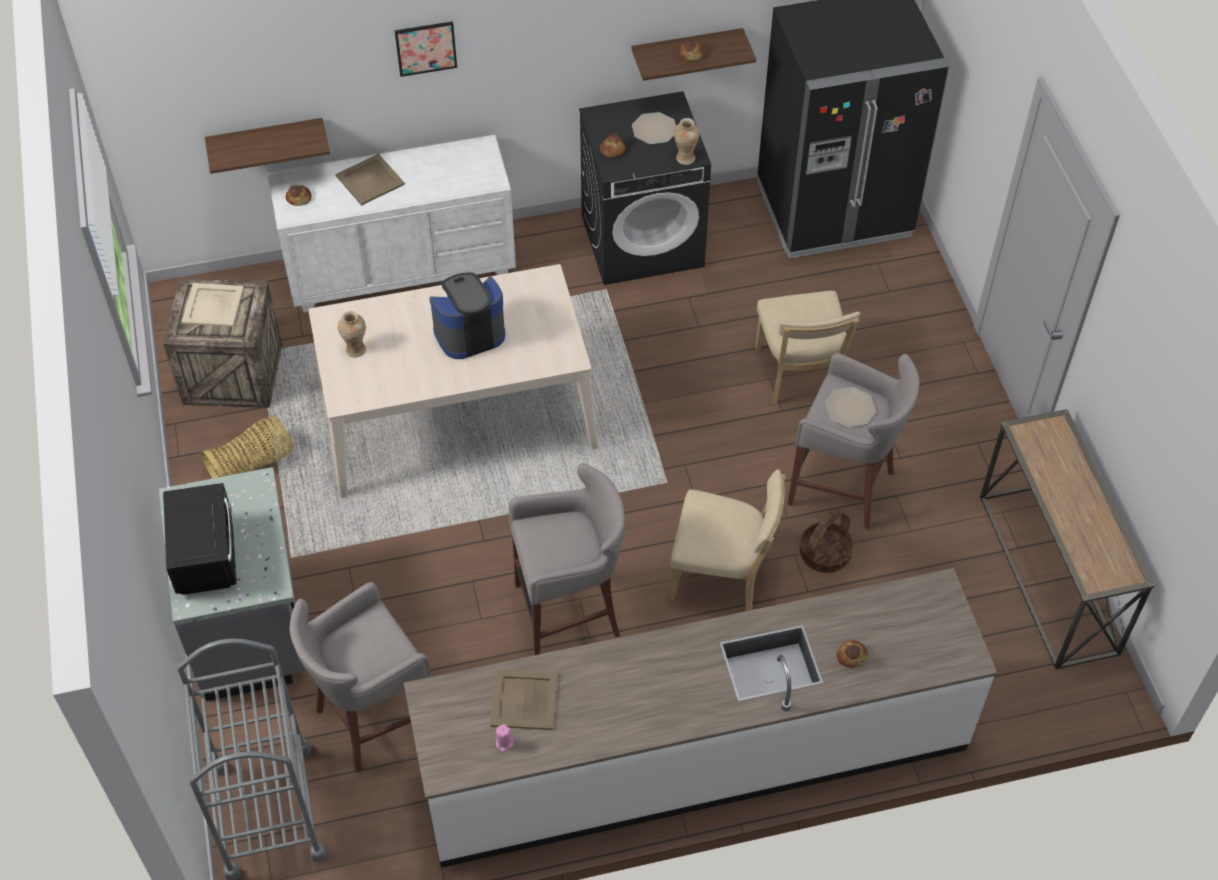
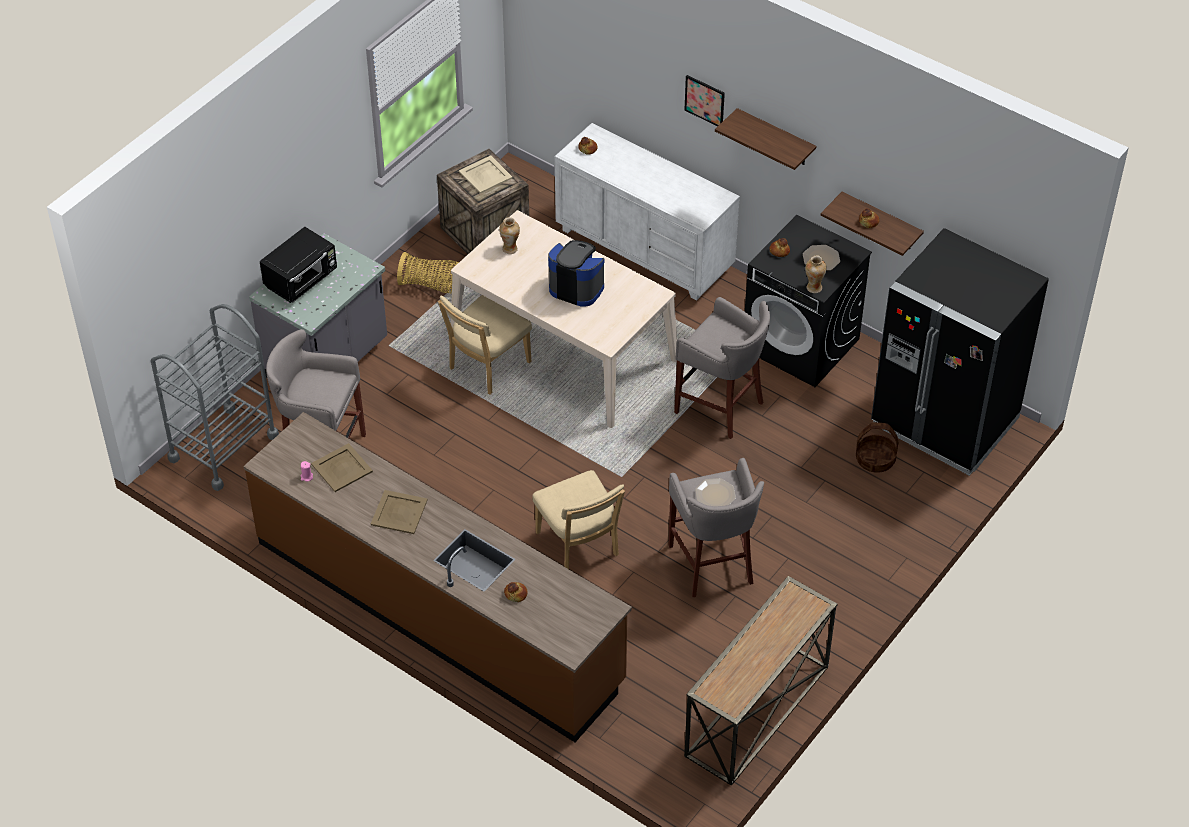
camera: 50 degrees right, 5 degrees down
(266, 141) = (596, 100): shelf -> shelf (775, 138)
(369, 180) = (637, 167): beige tray -> beige tray (399, 512)
(570, 611) = (480, 491): grey stool -> grey stool (721, 407)
(694, 756) = (439, 611): white counter -> brown counter
(799, 375) = (779, 489): beige chair -> beige chair (486, 367)
(825, 554) = (649, 587): basket -> basket (875, 460)

